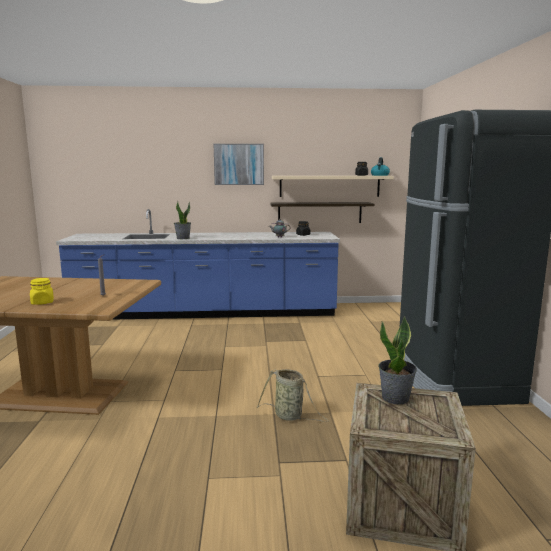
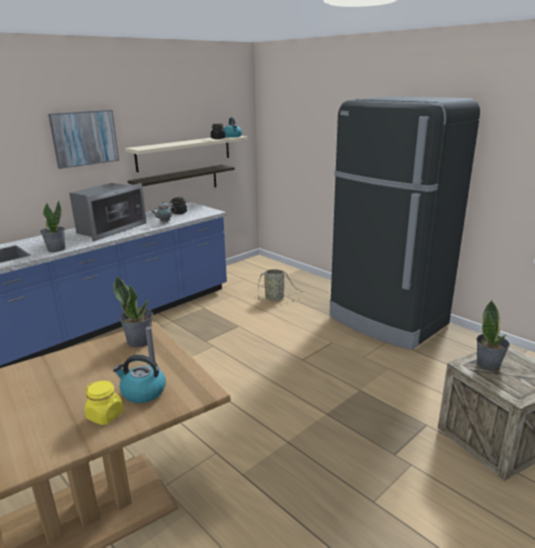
camera: 40 degrees left, 10 degrees up
(77, 300) = (142, 392): none -> kettle
(130, 284) = (139, 341): none -> potted plant
(236, 235) = (109, 229): none -> microwave
(290, 416) = (341, 409): basket -> basket (276, 298)

